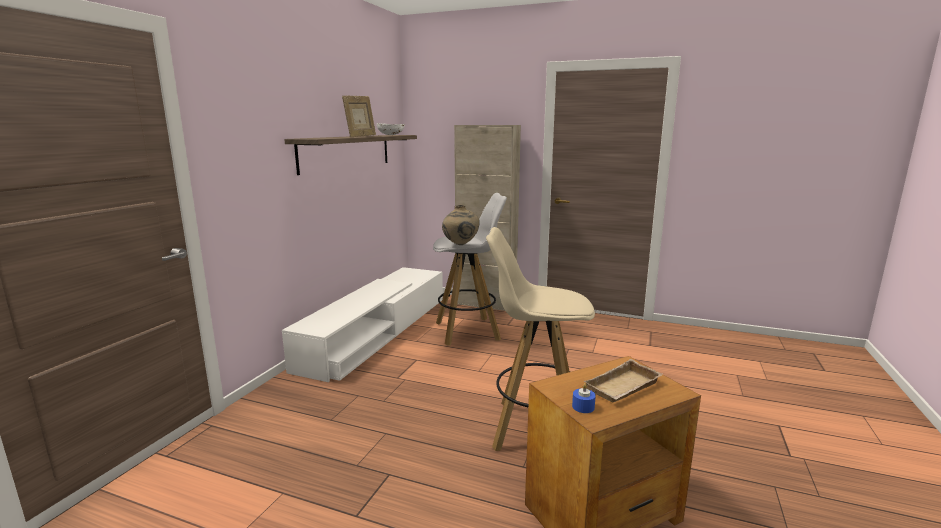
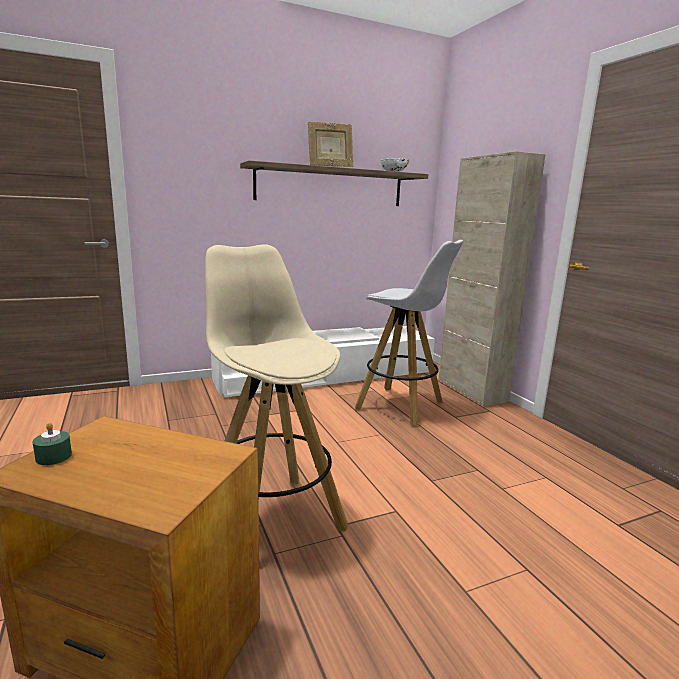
camera: 45 degrees right, 0 degrees up
(460, 245) = (385, 295): beige vase -> none
(583, 407) = (53, 456): blue candle -> green candle
(624, 388) = (136, 468): beige tray -> none

